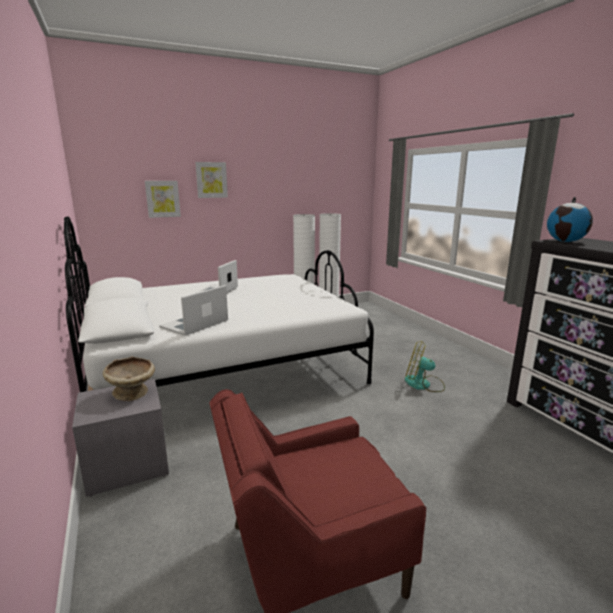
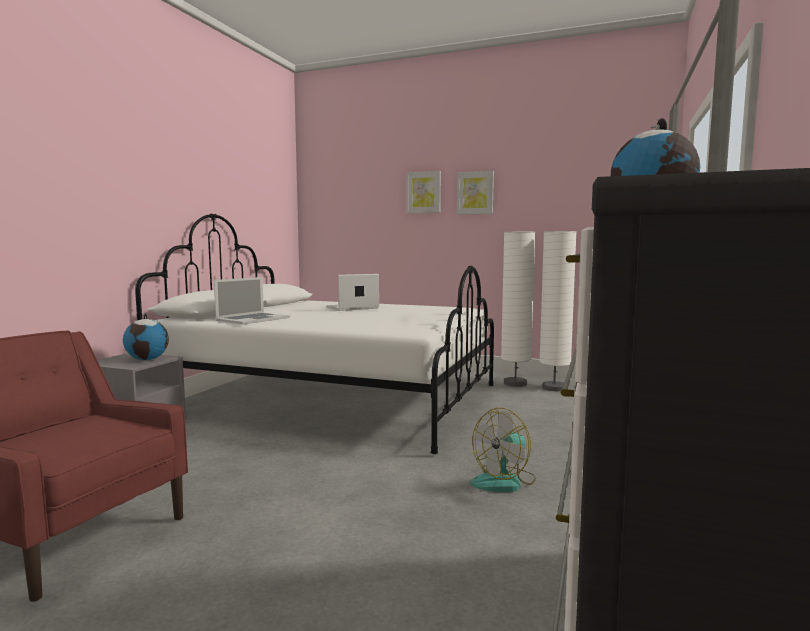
camera: 45 degrees right, 10 degrees down
(133, 393) = (147, 359): beige bowl -> globe
(163, 199) = (372, 214): picture -> picture (475, 193)
(195, 324) = (253, 319): laptop -> laptop turned 135 degrees clockwise
(423, 384) = (504, 481): fan -> fan turned 105 degrees counterclockwise

